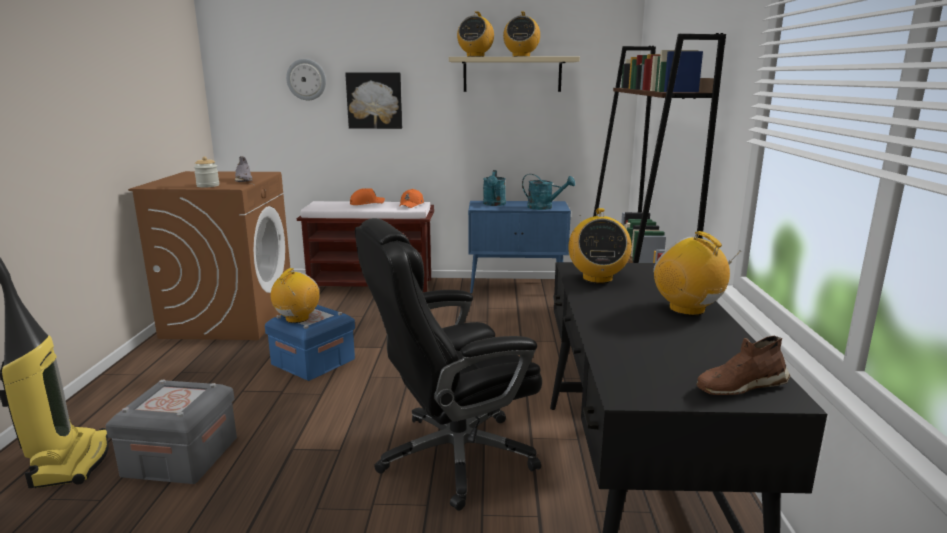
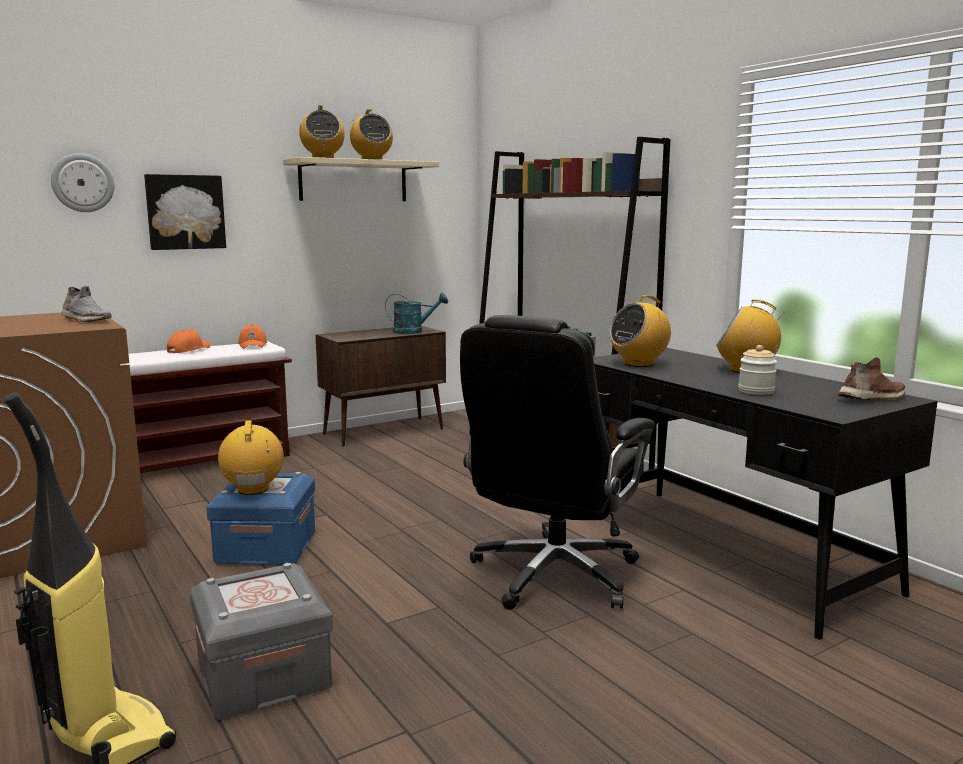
camera: 35 degrees left, 5 degrees down
(208, 186) = (55, 329): jar -> jar (756, 391)
(494, 204) = (353, 334): turquoise watering can -> none
(517, 287) = (385, 431): blue cabinet -> brown cabinet
(597, 278) = (639, 364): radio -> radio turned 90 degrees clockwise
(739, 386) = (873, 399): brown shoe -> brown shoe turned 150 degrees counterclockwise

